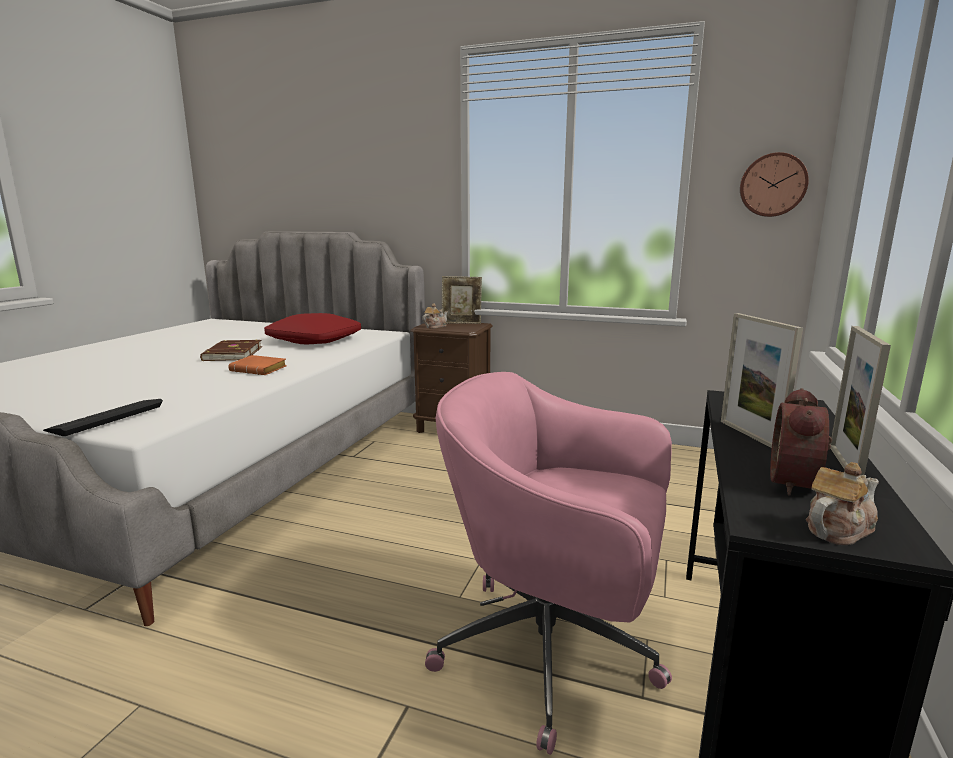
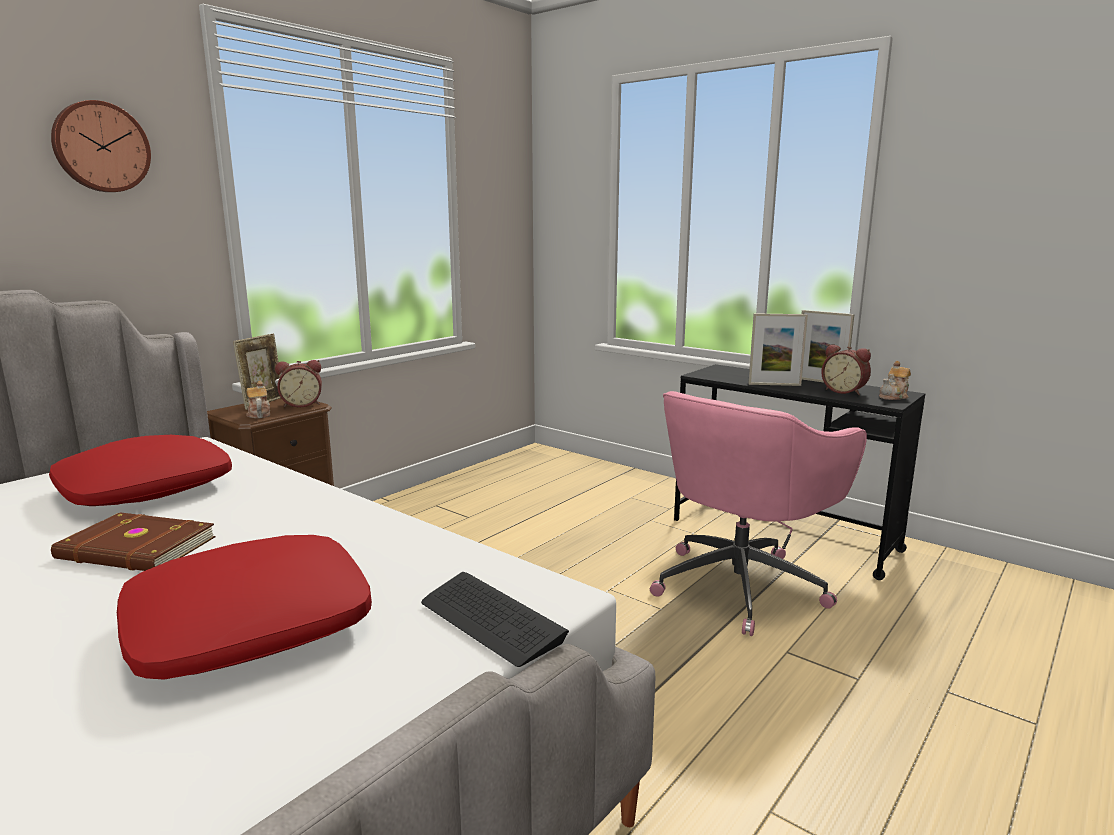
camera: 70 degrees left, 0 degrees up
(136, 382) = (250, 625): none -> red pillow
(260, 370) = (307, 527): orange book -> none
(467, 328) = (302, 404): none -> alarm clock
(772, 185) = (506, 214): wall clock -> wall clock (100, 147)
(837, 529) = (894, 396): teapot -> teapot turned 120 degrees counterclockwise

